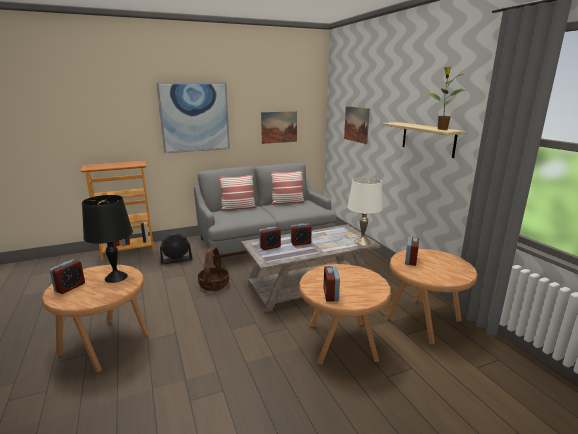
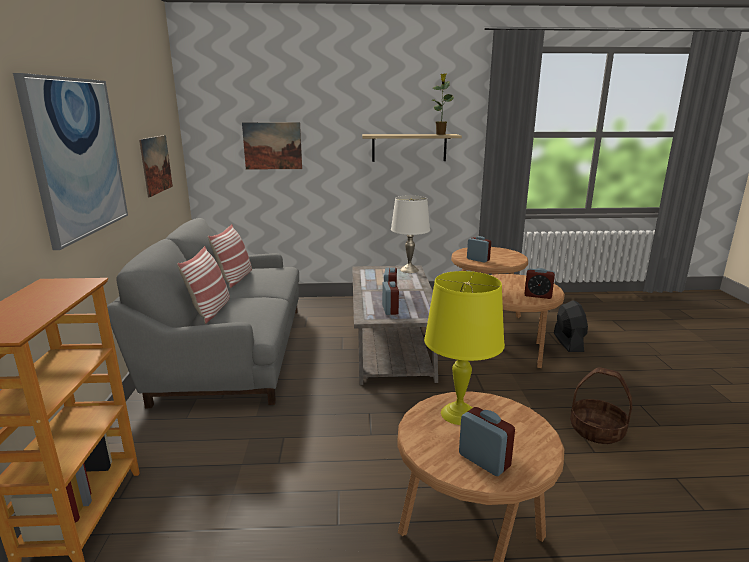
camera: 70 degrees left, 0 degrees up
(116, 277) = (459, 414): black table lamp -> yellow table lamp
(176, 260) = (212, 443): black fan -> black fan (568, 342)
(214, 284) = (341, 411): basket -> basket (597, 430)

